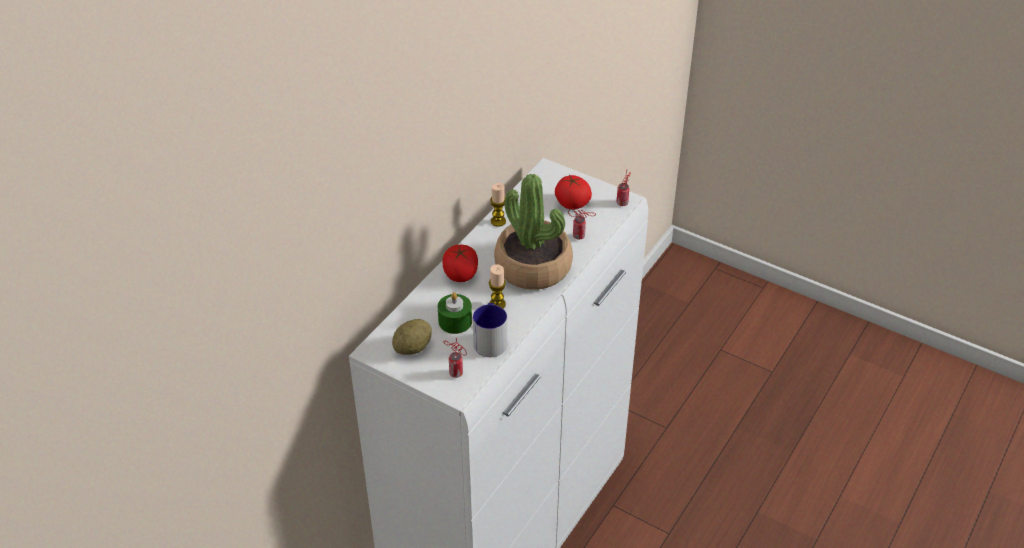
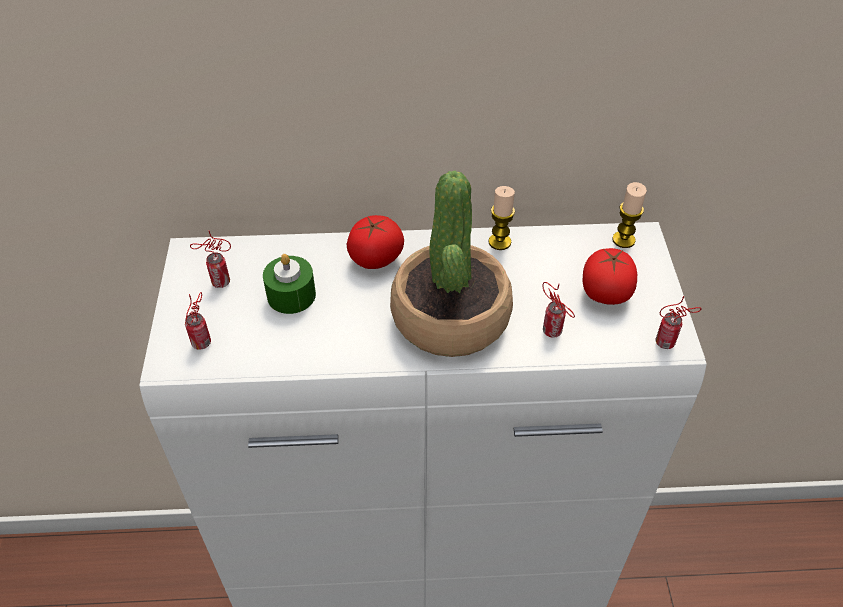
camera: 55 degrees right, 5 degrees up
(413, 348) = (218, 282): potato -> can
(490, 340) = (284, 344): mug -> none
(497, 304) = (352, 318): candle -> candle (623, 240)

